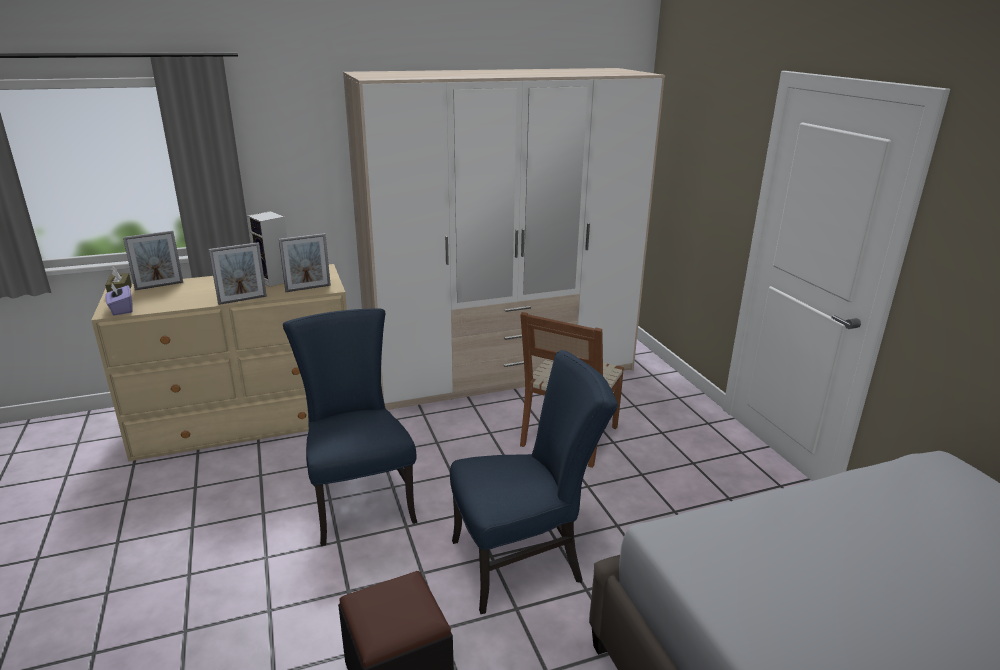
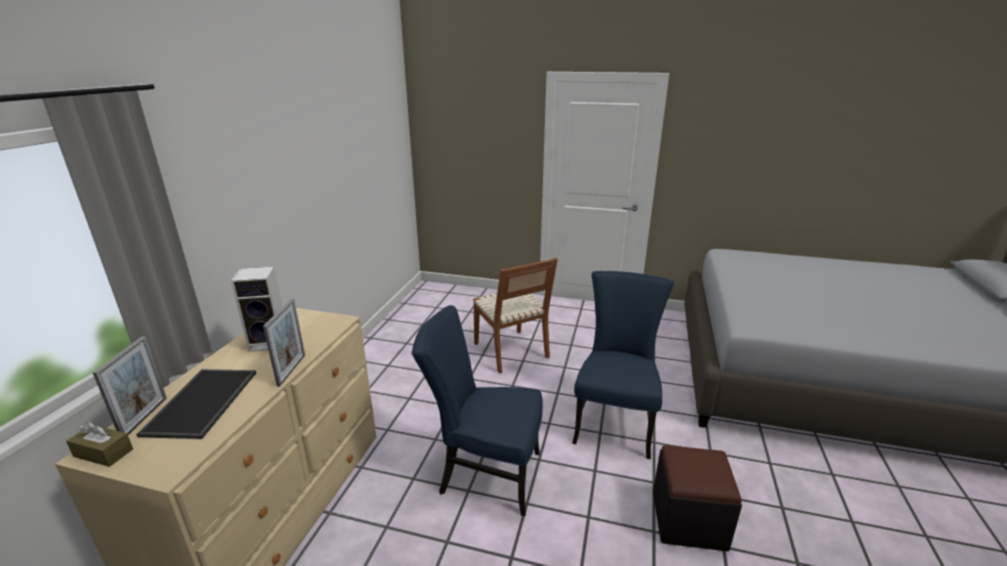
camera: 55 degrees left, 0 degrees up
(121, 309) = (175, 460): purple tissue box -> none
(184, 293) = (203, 403): none -> tray
(308, 288) = (322, 330): picture frame -> none
(502, 372) = (401, 342): wardrobe -> none

